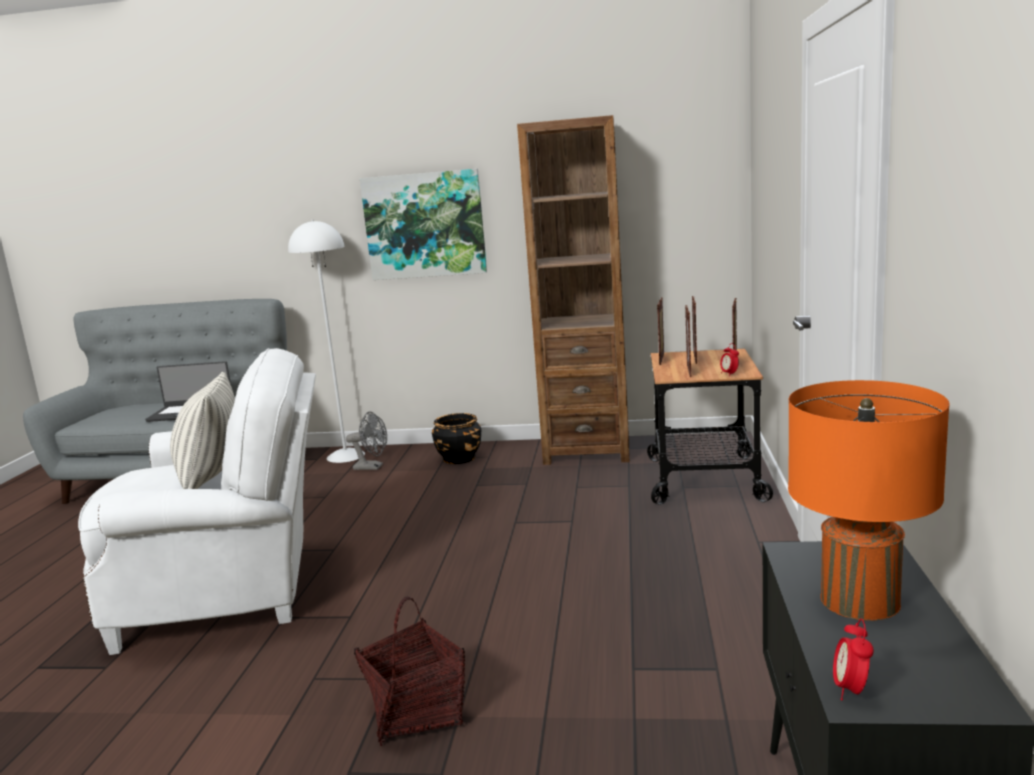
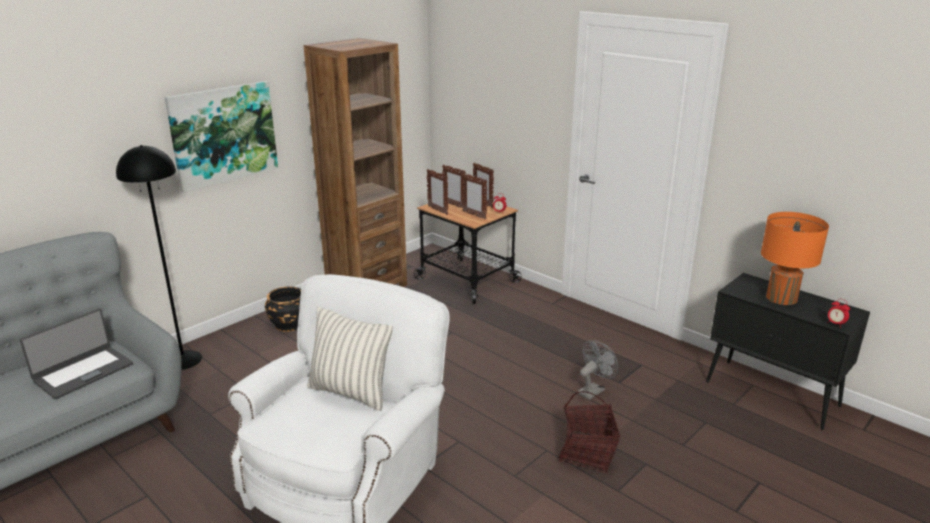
camera: 55 degrees left, 10 degrees up
(346, 455) = (183, 359): white floor lamp -> black floor lamp
(372, 467) = (233, 358): grey fan -> grey fan (593, 390)

